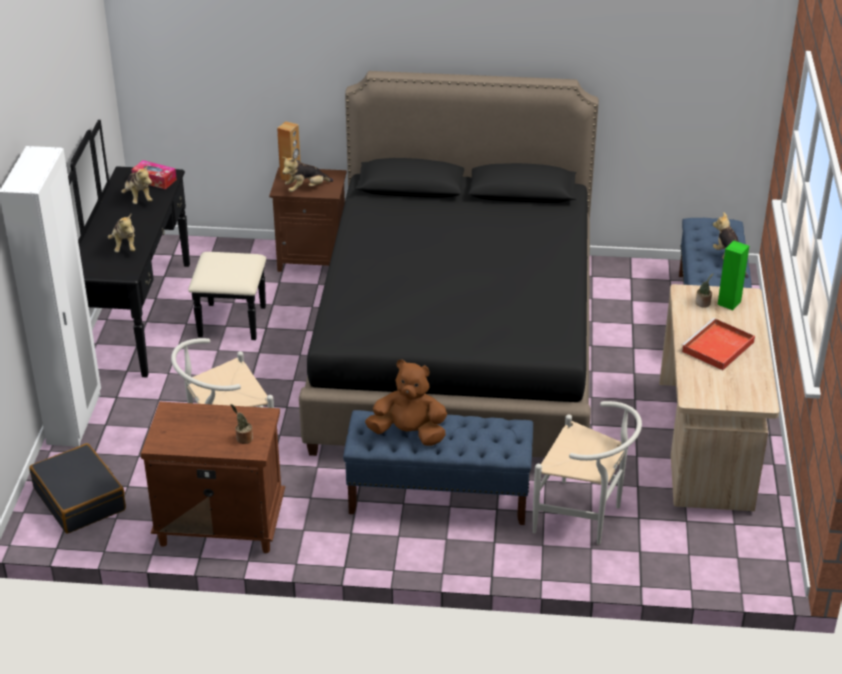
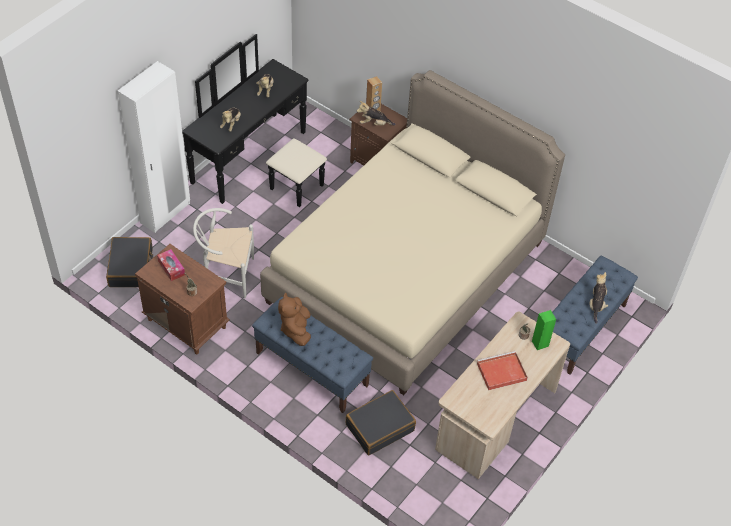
camera: 30 degrees right, 15 degrees up
(154, 180) = (285, 80): tissue box -> tissue box (171, 268)
(409, 434) = (296, 329): brown plush toy -> brown plush toy turned 135 degrees counterclockwise
(456, 349) = (406, 272): black bed -> beige bed
(584, 517) = (379, 427): white chair -> black suitcase

